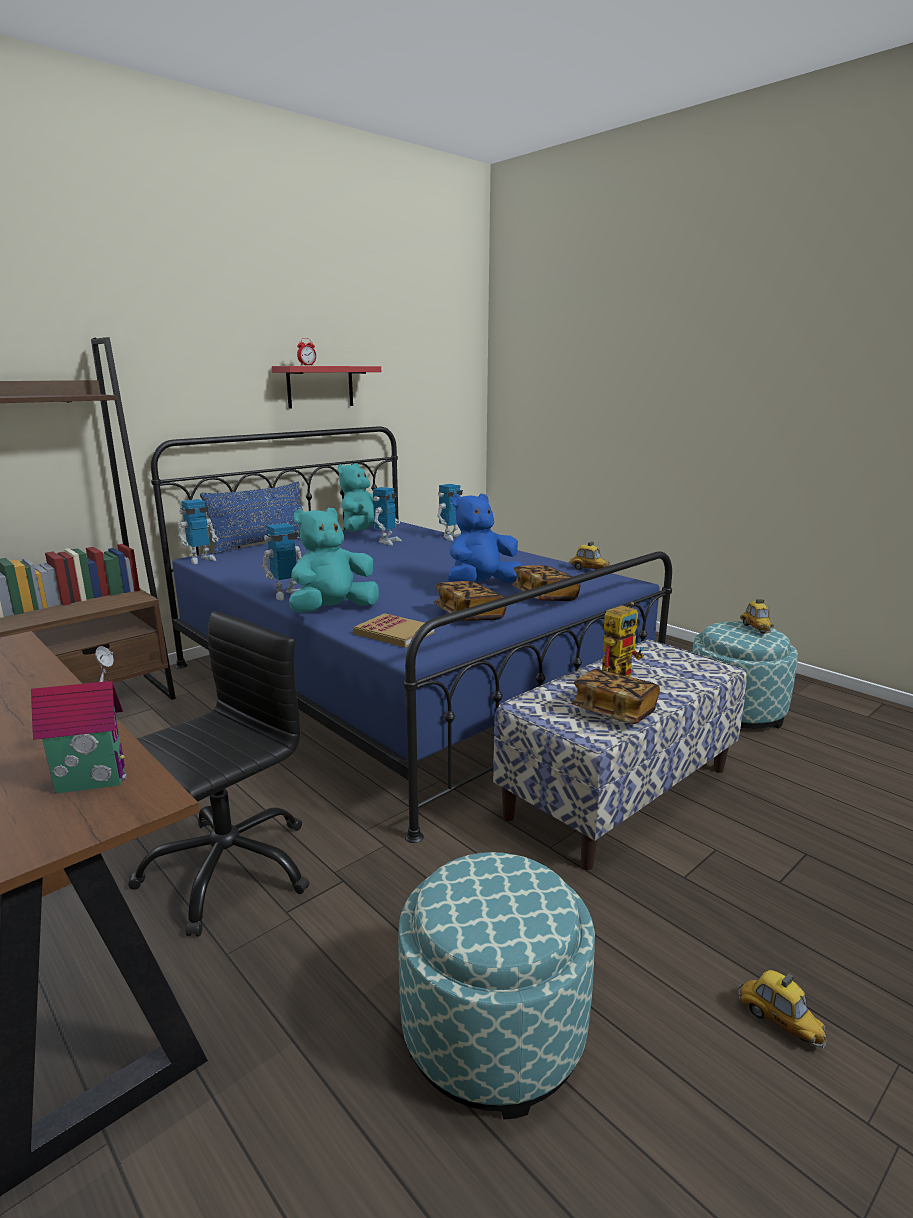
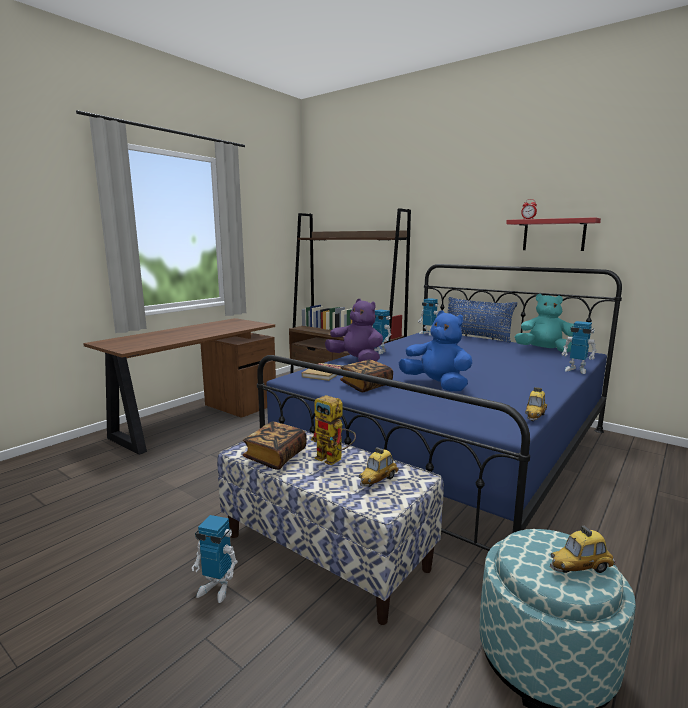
camera: 80 degrees right, 5 degrees down
(92, 779) = (144, 344): toy house -> none
(228, 868) = (241, 438): black office chair -> none
(333, 610) = (356, 360): turquoise plush toy -> purple plush toy
(387, 542) = (528, 357): toy robot -> toy robot (216, 589)
(493, 1033) = (121, 509): ottoman -> none
(544, 596) = (428, 402): book -> none
(779, 1022) = (77, 610): toy car -> toy car (378, 480)

